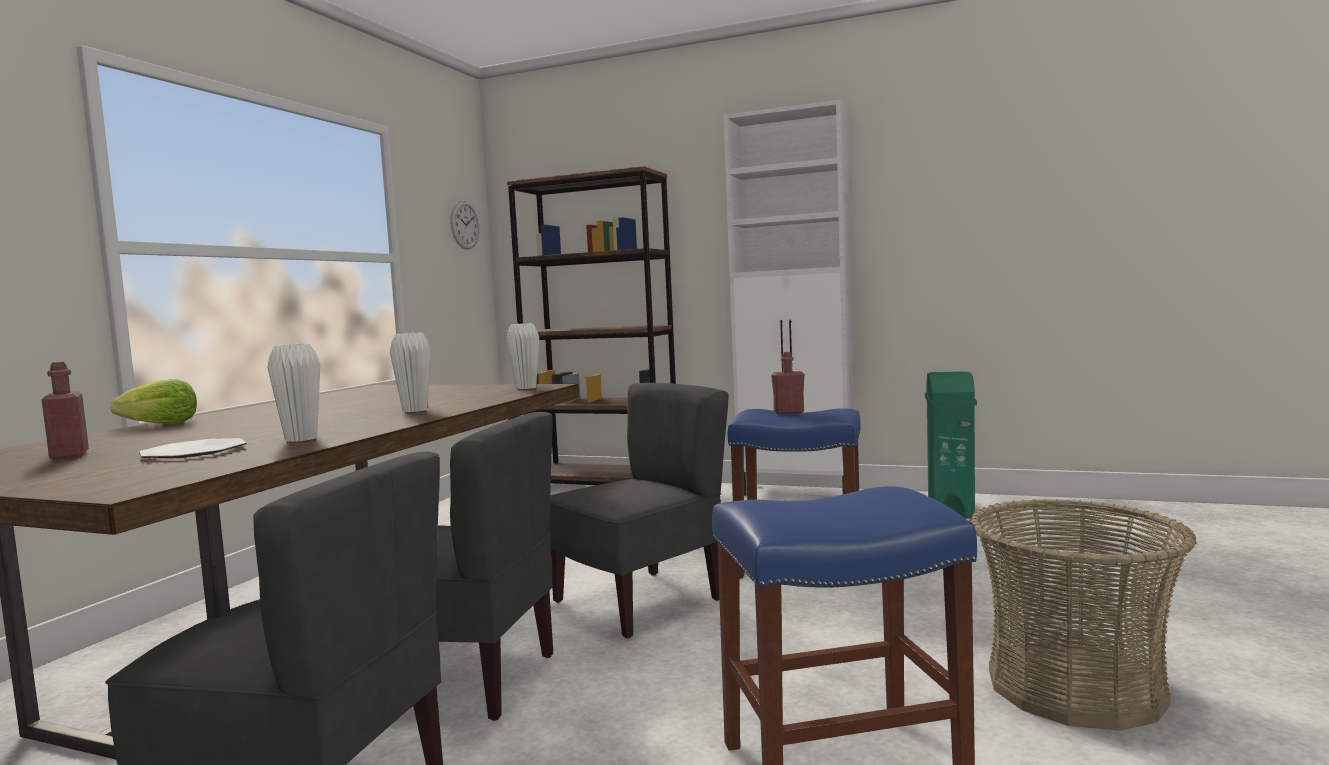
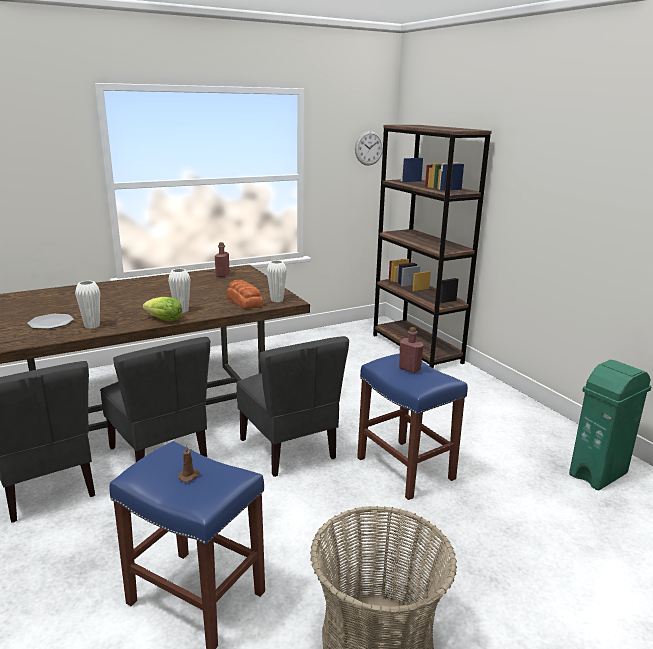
camera: 40 degrees right, 15 degrees up
(69, 456) = (29, 307): red bottle -> red bottle (222, 275)
(162, 424) = (102, 286): lettuce -> lettuce (164, 320)
(484, 394) = (244, 301): none -> bread
(640, 602) = (289, 449): grey chair -> grey chair turned 60 degrees clockwise
(799, 492) = (522, 406): white cabinet -> none
(841, 506) = (189, 476): none -> brown candle

